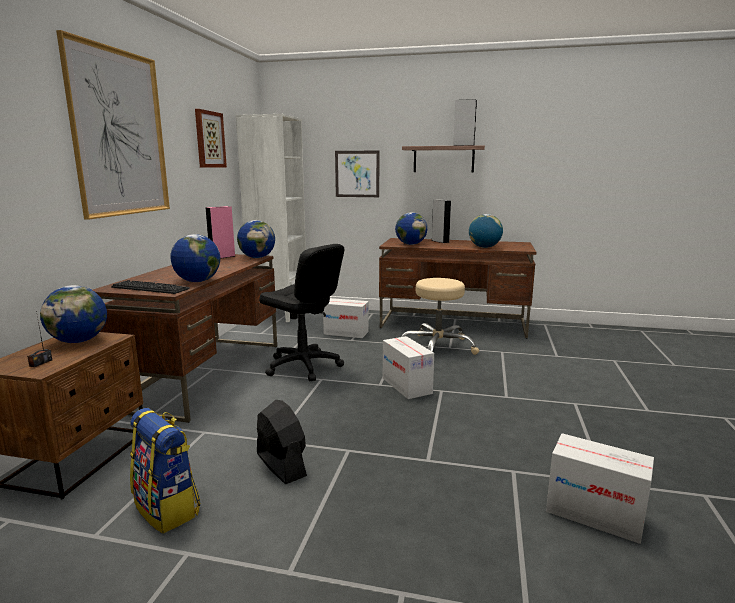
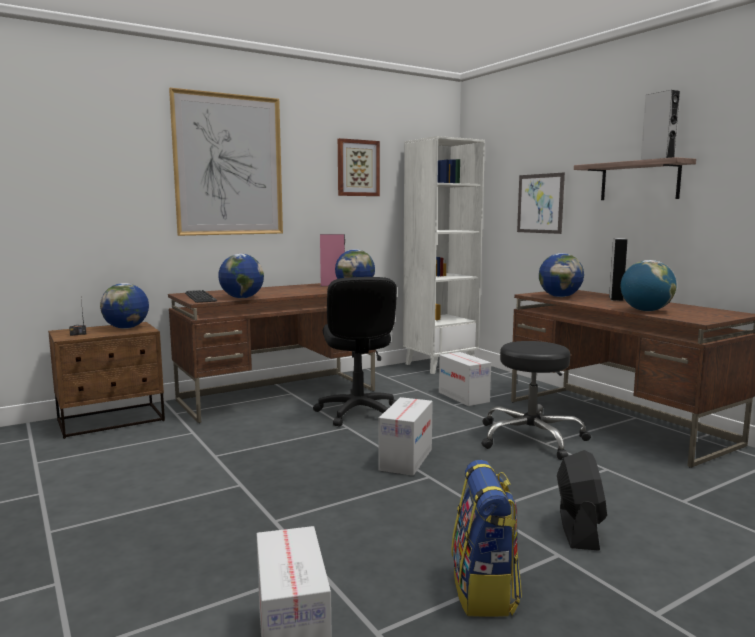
camera: 45 degrees right, 5 degrees down
(168, 508) = (84, 466): backpack -> backpack (485, 591)
(280, 464) = (183, 472): black fan -> black fan (578, 529)
(437, 347) = (531, 438): beige stool -> black stool

